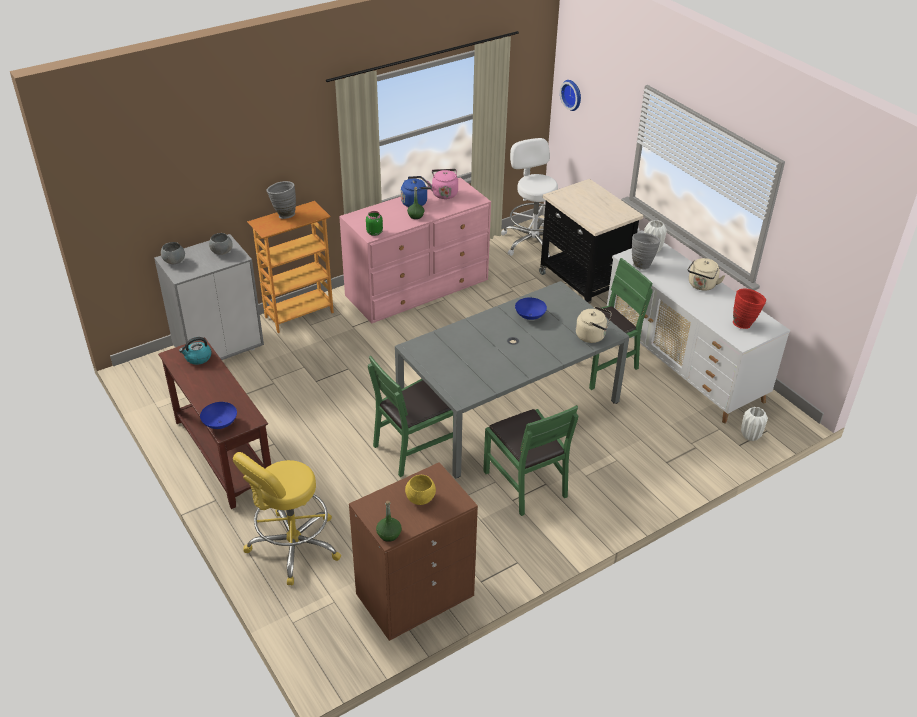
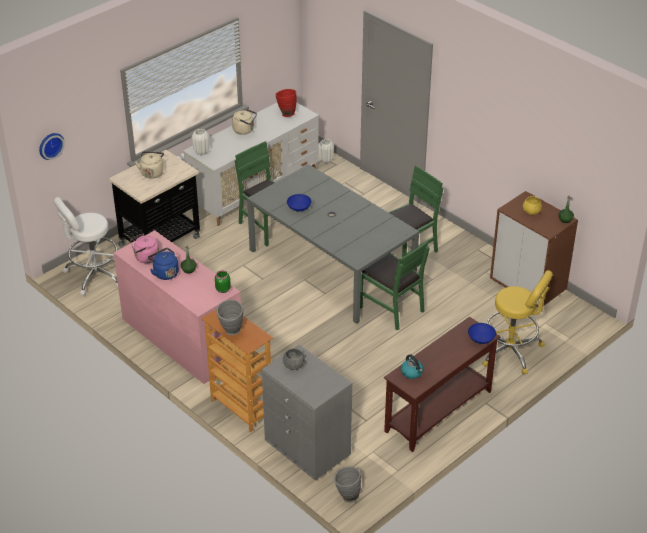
camera: 100 degrees left, 0 degrees up
(174, 261) = (317, 392): grey bowl -> none
(592, 336) = (314, 179): beige kettle -> beige kettle (152, 172)
(641, 264) = (223, 156): grey vase -> grey vase (346, 497)

